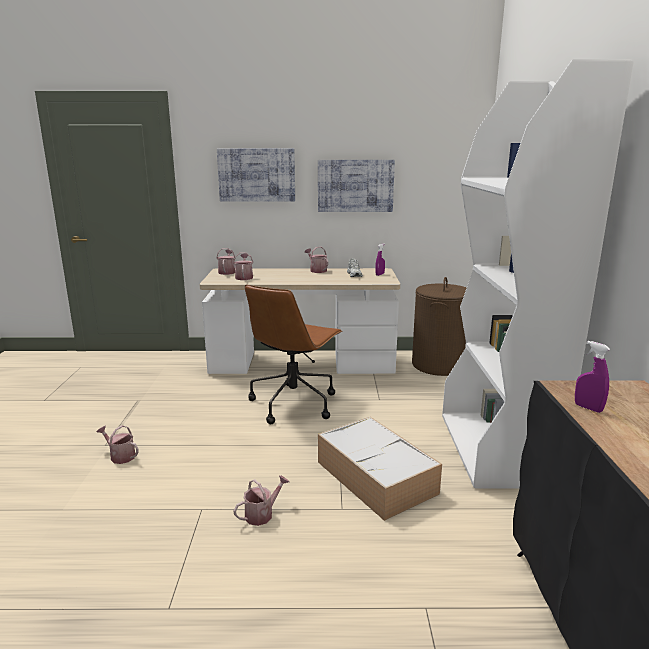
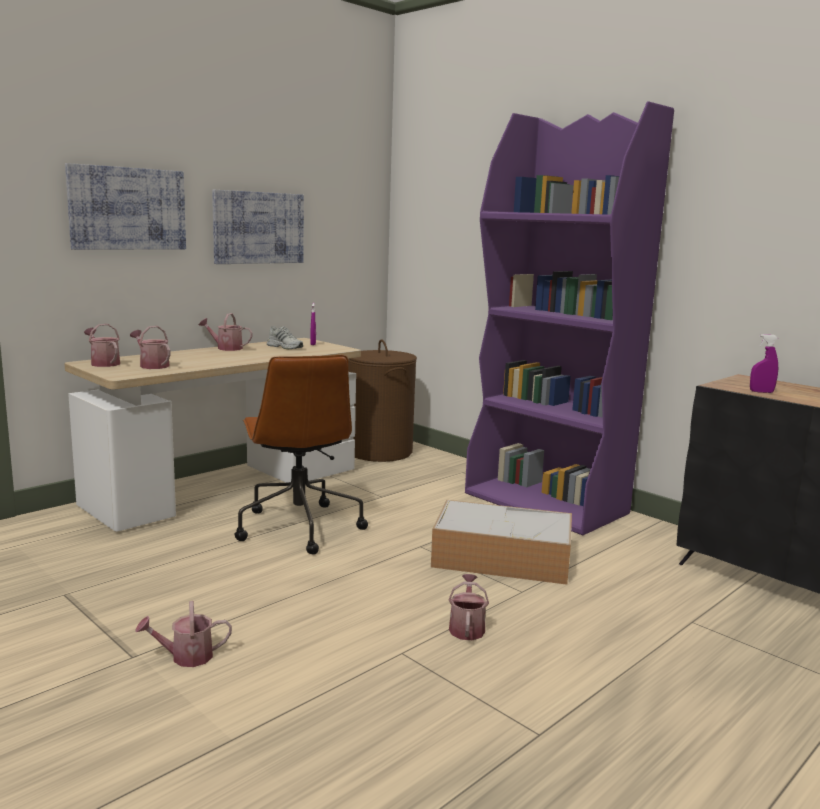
camera: 45 degrees left, 5 degrees down
(496, 449) = (547, 503): white bookcase -> purple bookcase

